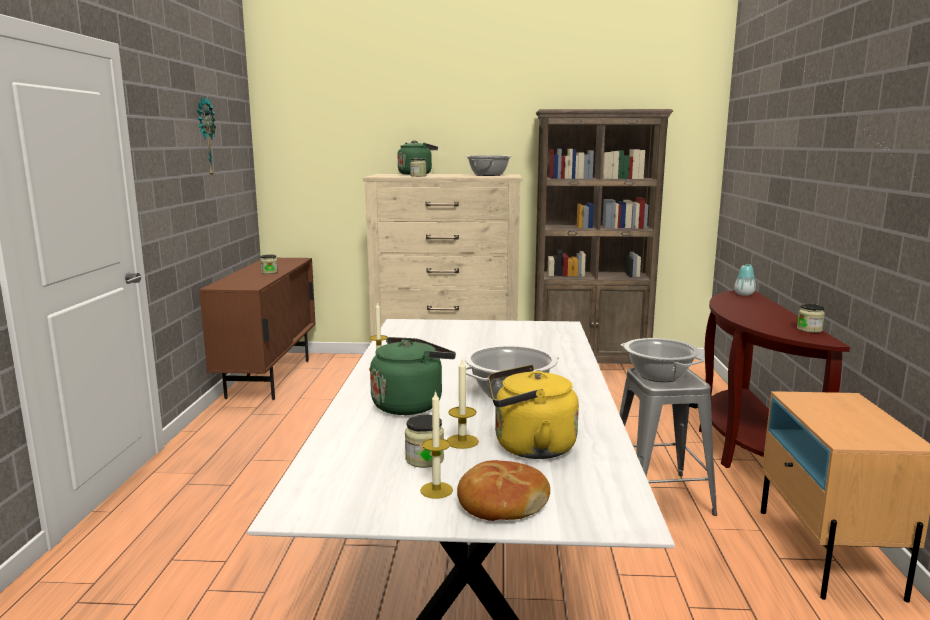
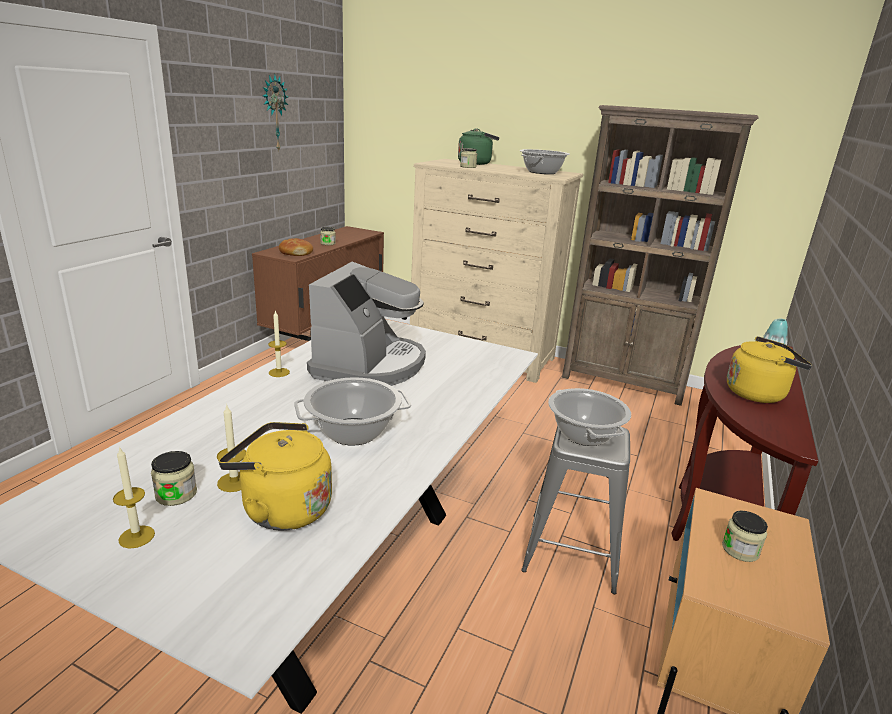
camera: 20 degrees right, 10 degrees up
(410, 404) = (250, 422): green kettle -> none
(454, 350) = (370, 365): none -> coffee machine
(501, 504) = (166, 575): bread -> bread (295, 253)
(767, 318) = (758, 393): none -> yellow kettle
(809, 329) = (793, 422): jar -> jar (740, 550)

